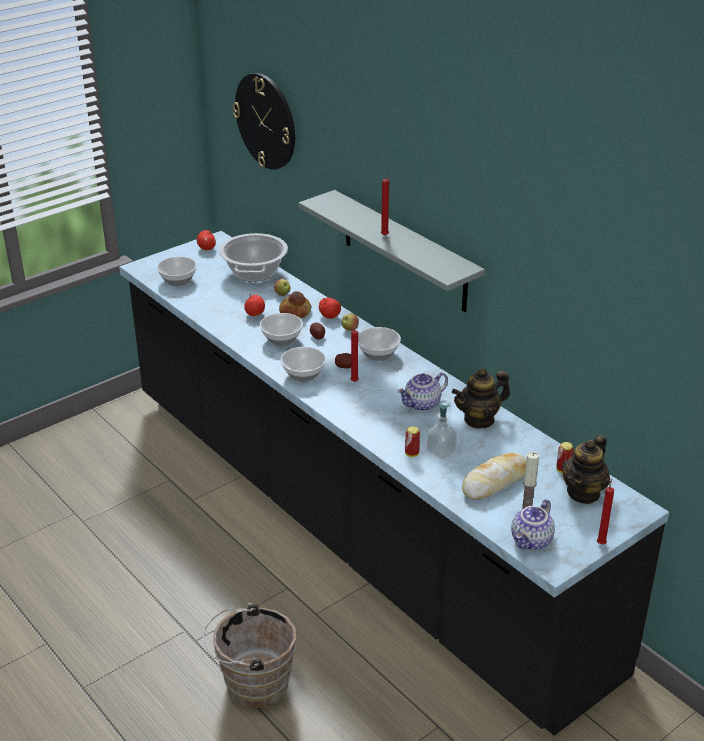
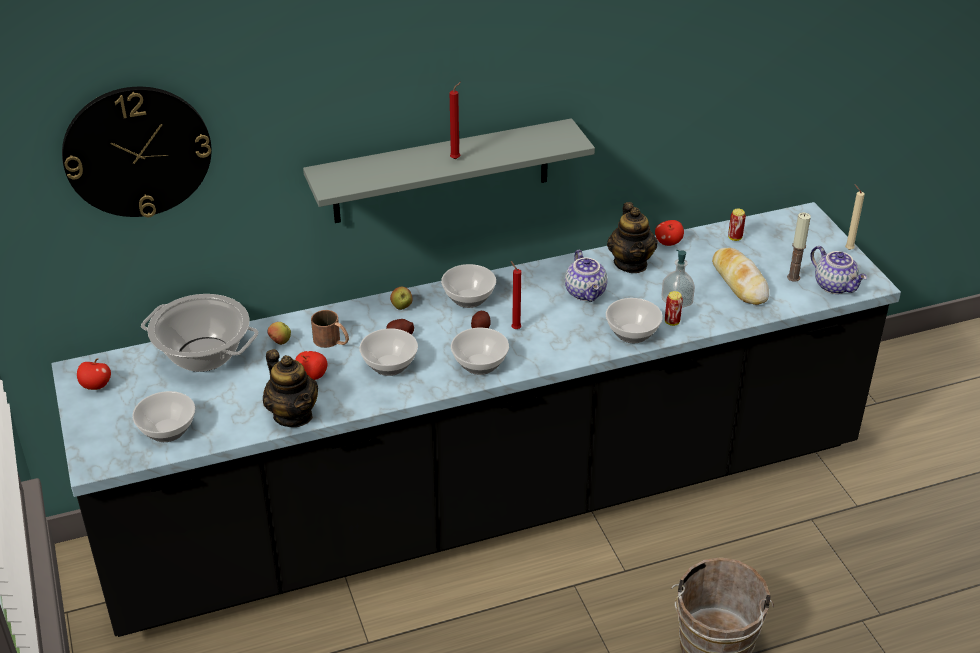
camera: 70 degrees left, 5 degrees up
(295, 312) = (332, 341): bread -> brown mug
(330, 316) = (361, 315): apple -> apple (668, 243)
(383, 437) = (633, 333): none -> bowl
(583, 493) = (773, 237): teapot -> teapot (293, 415)
(601, 543) = (847, 249): red candle -> beige candle

